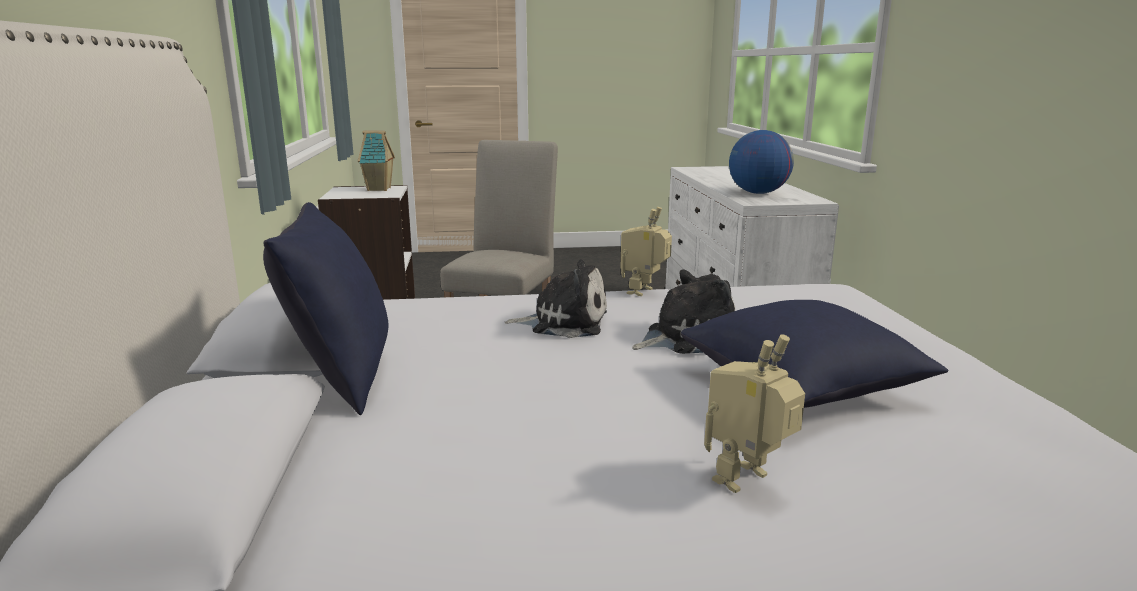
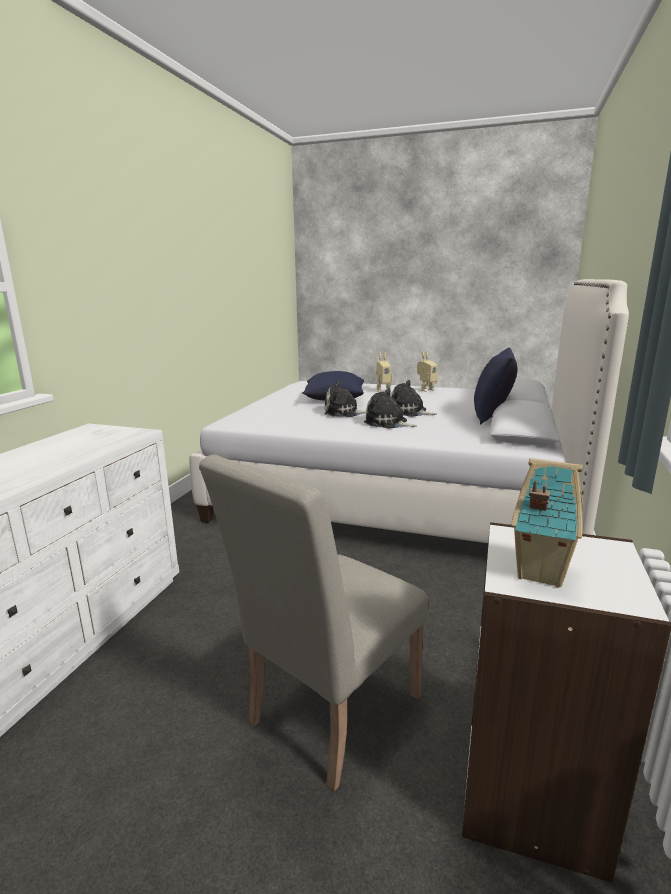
camera: 155 degrees left, 0 degrees up
(549, 365) = (409, 412): none -> plush toy
(644, 292) = (325, 432): toy robot -> toy robot (425, 390)
(758, 193) = (87, 443): globe -> none

